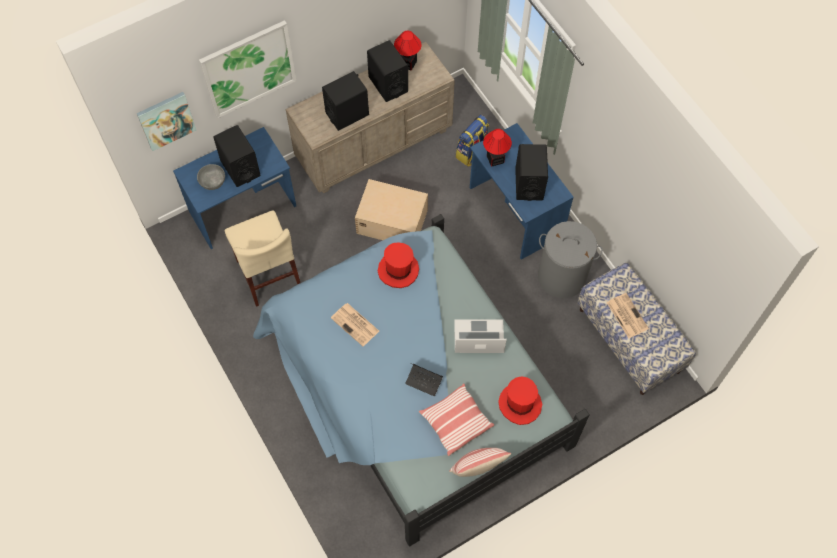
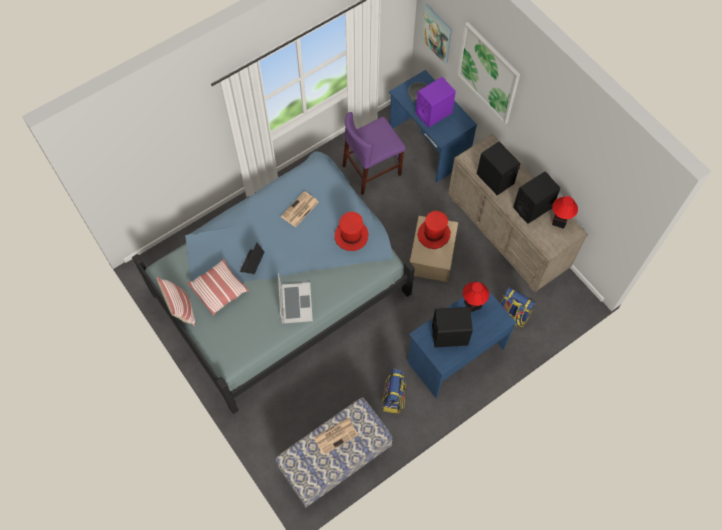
camera: 85 degrees right, 0 degrees up
(240, 168) = (434, 113): black speaker -> purple speaker
(268, 274) = (372, 170): beige chair -> purple chair
(520, 404) = (236, 338): red hat -> red hat (434, 234)
(562, 276) = (394, 398): grey laundry basket -> backpack

